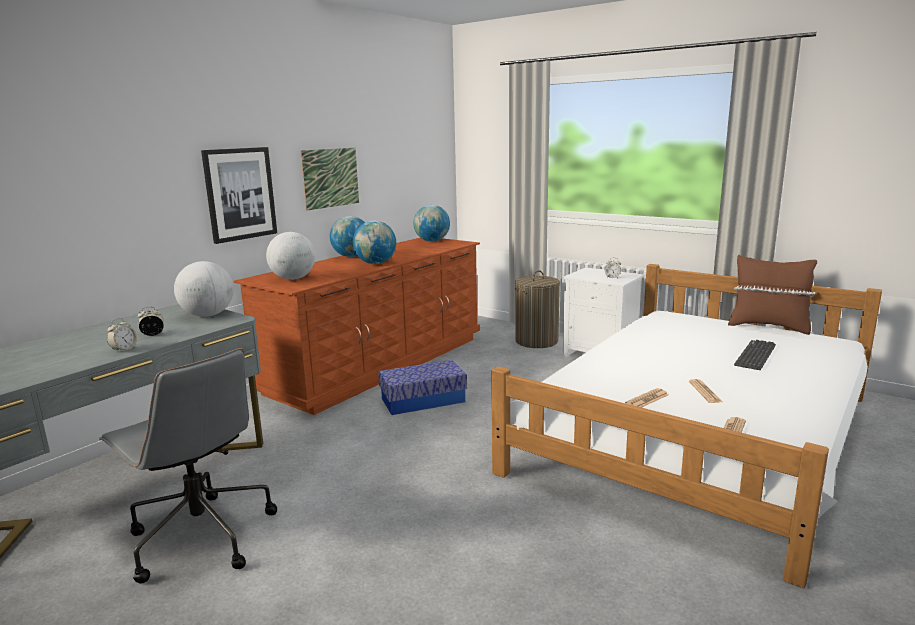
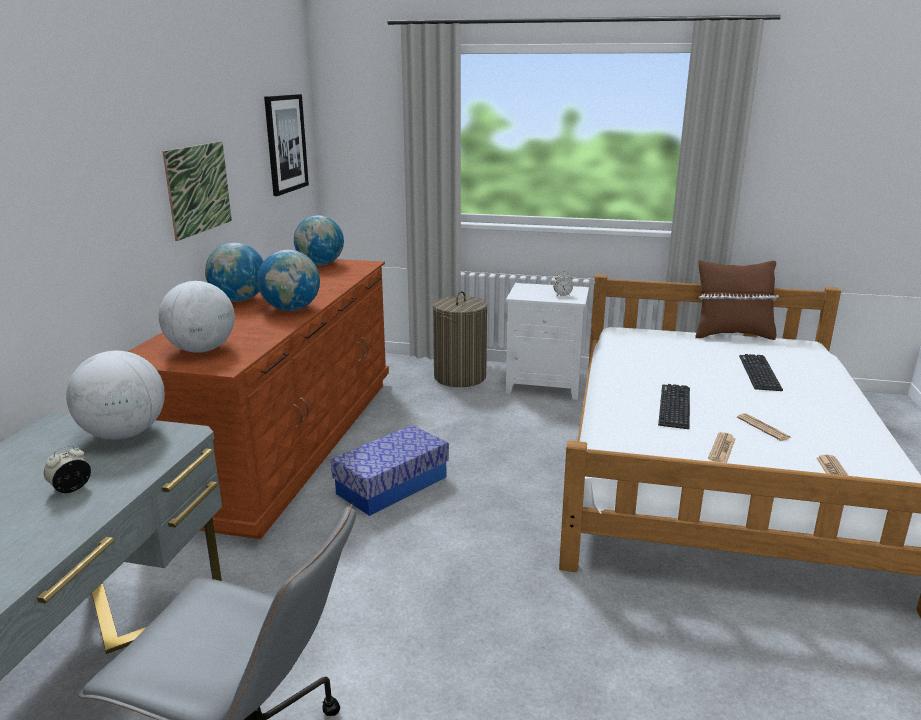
camera: 25 degrees left, 5 degrees up
(124, 349) = (55, 530): alarm clock -> none
(240, 194) = (97, 227): picture -> picture (285, 143)
(642, 367) = (674, 406): none -> keyboard

